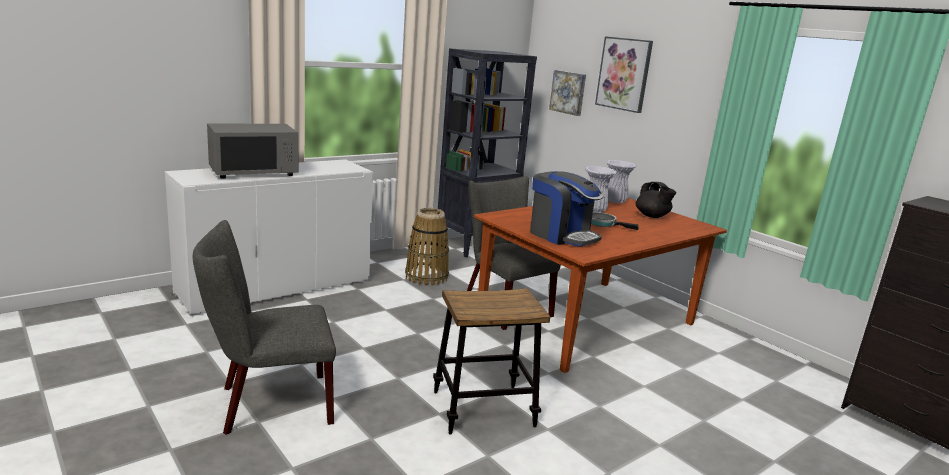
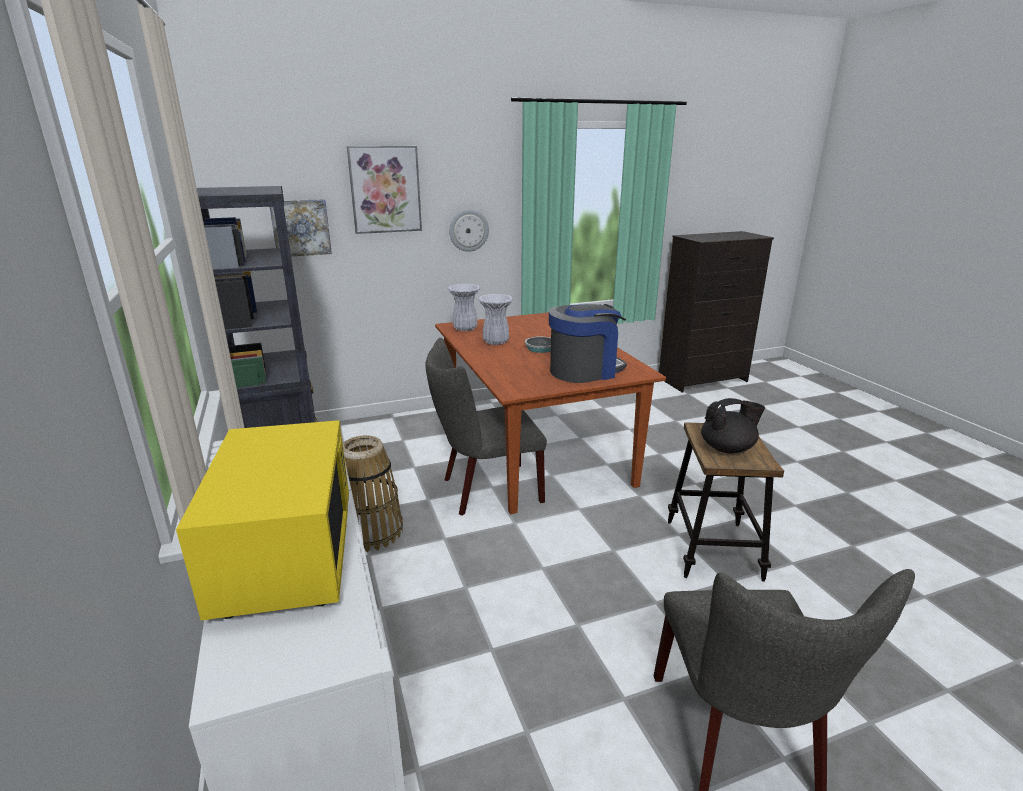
camera: 70 degrees left, 5 degrees up
(253, 172) = (286, 555): grey microwave -> yellow microwave
(652, 216) = (520, 326): black teapot -> black teapot (728, 448)
(678, 123) = (468, 230): none -> wall clock

